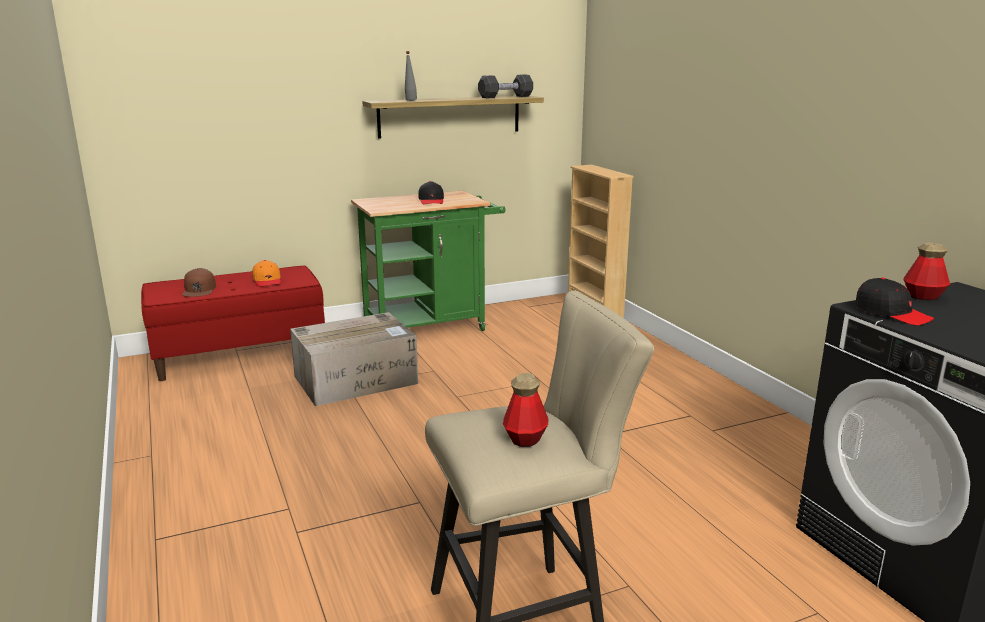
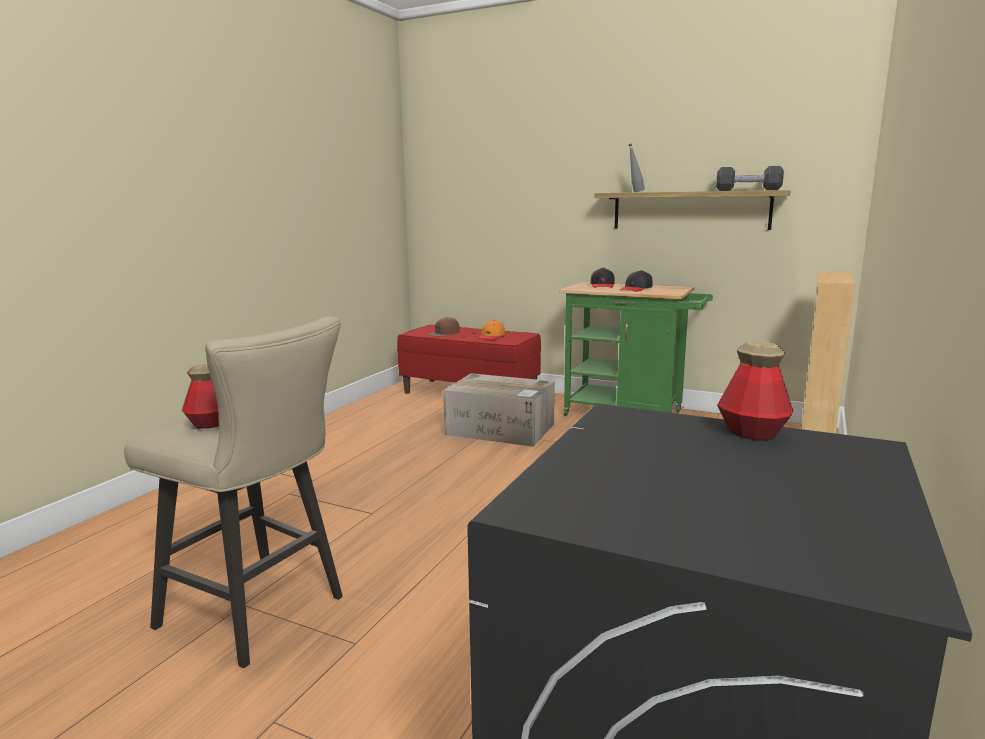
camera: 50 degrees right, 5 degrees down
(891, 313) = (621, 428): black cap -> black cap (602, 285)

